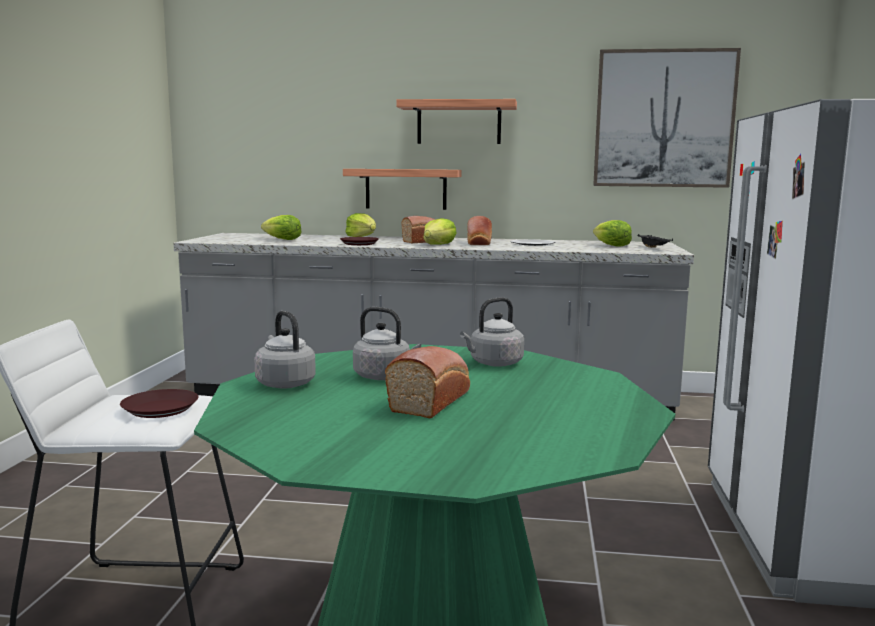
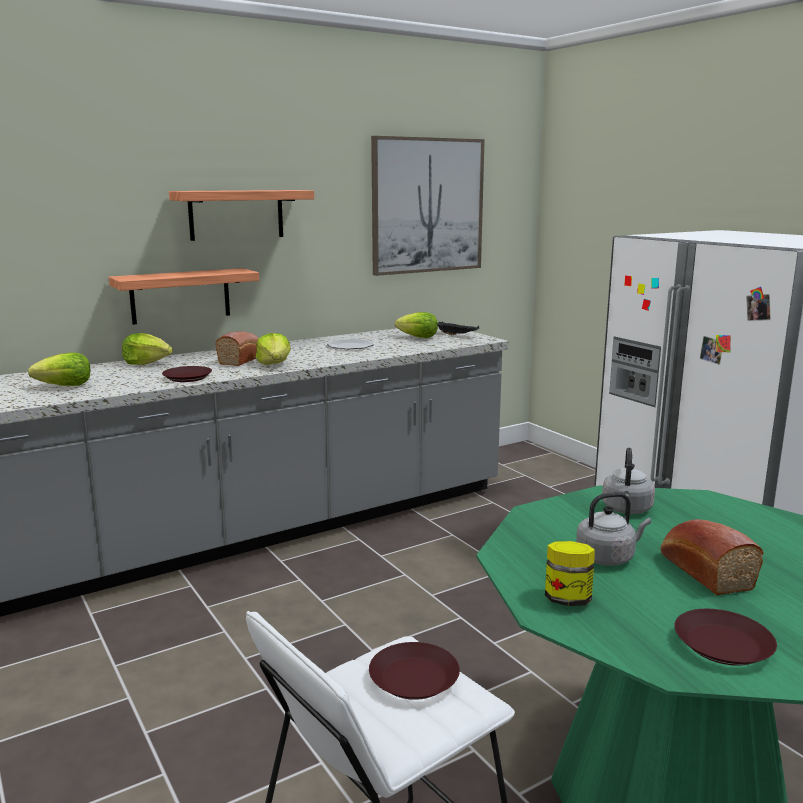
camera: 40 degrees left, 5 degrees up
(284, 383) = (567, 599): grey kettle -> jar
(303, 428) = (723, 644): none -> brown plate
(479, 243) = (301, 353): bread -> none

